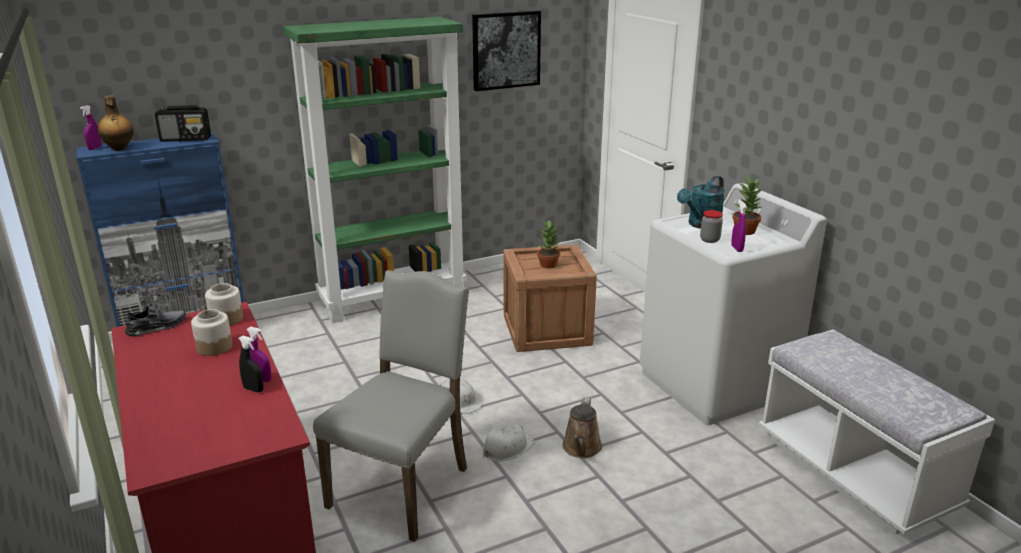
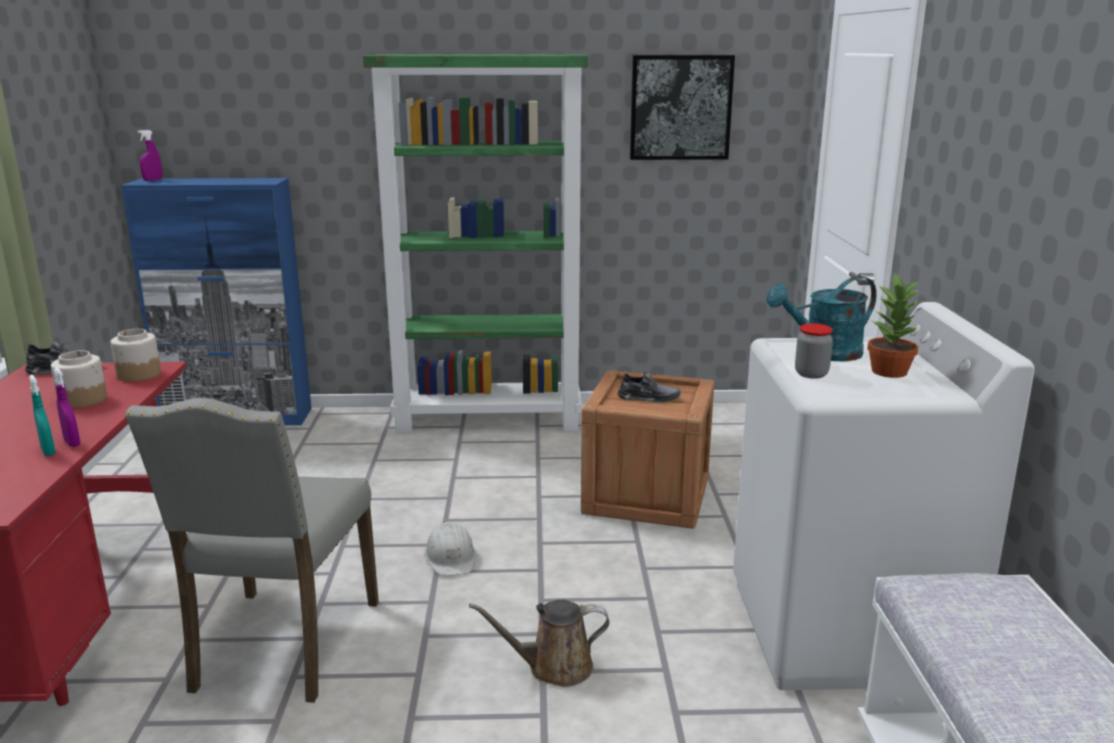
camera: 25 degrees right, 5 degrees down
(119, 148) = (172, 182): bottle -> none
(186, 139) = (249, 180): radio -> none
(253, 389) = (48, 451): black spray bottle -> turquoise spray bottle
(403, 486) = (282, 646): grey chair -> grey chair turned 135 degrees clockwise
(507, 447) = (454, 635): white hard hat -> none
(548, 264) = (648, 398): potted plant -> grey shoe
(581, 449) = (553, 667): brown watering can -> brown watering can turned 45 degrees clockwise
(737, 249) = (842, 392): purple spray bottle -> none

